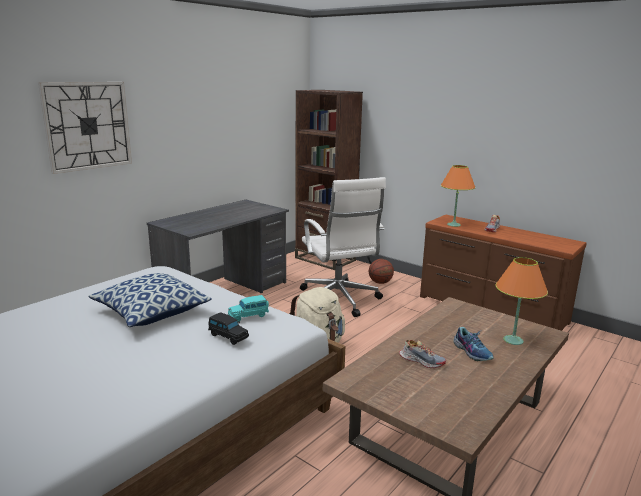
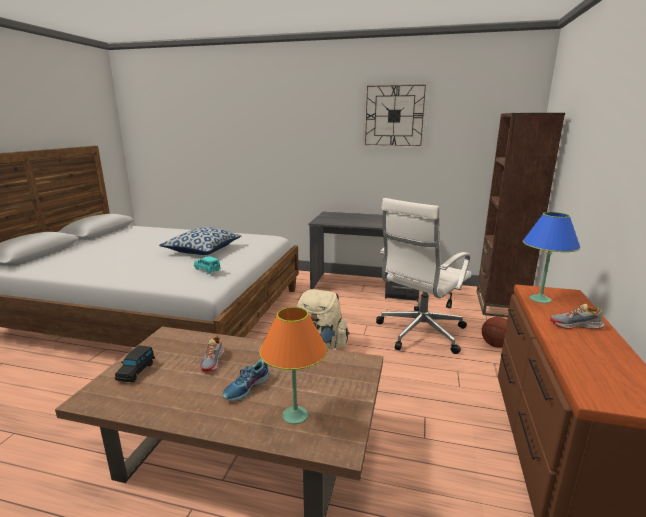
camera: 65 degrees right, 0 degrees up
(88, 126) = (289, 135): wall clock -> wall clock (394, 116)
(228, 336) = (172, 271): black toy car -> black toy car (137, 371)
(453, 225) = (539, 299): orange table lamp -> blue table lamp

